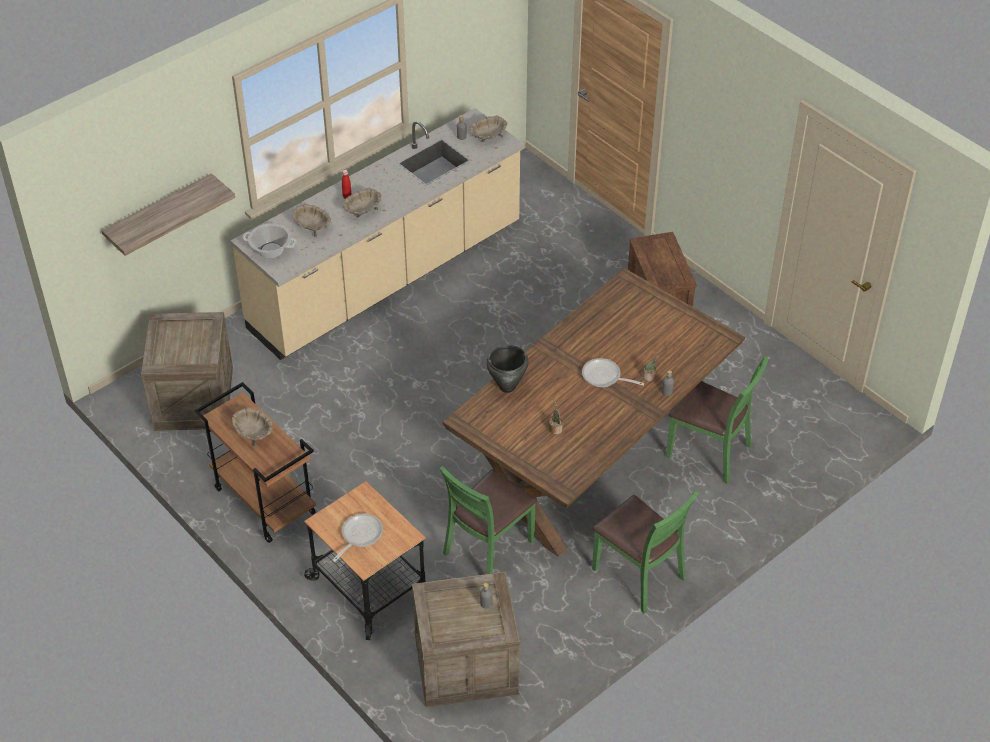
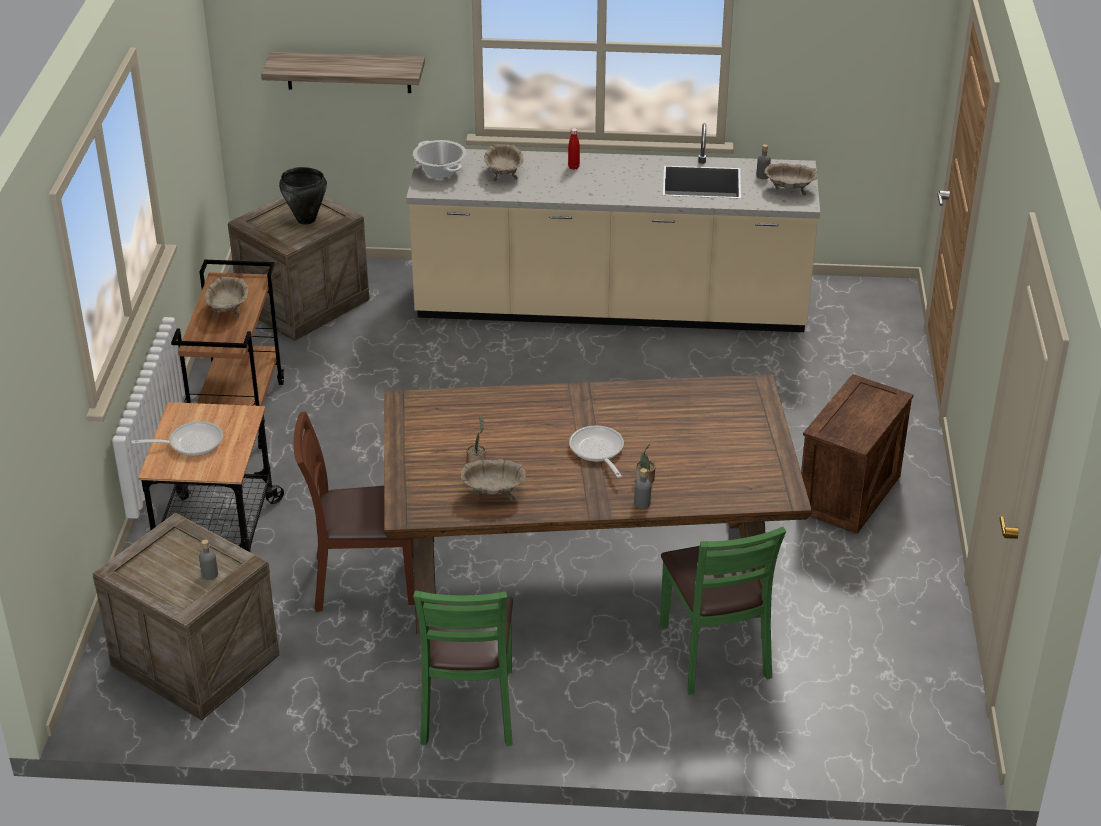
camera: 45 degrees right, 10 degrees down
(363, 212) = (569, 185): beige bowl -> beige bowl (493, 492)
(488, 549) = (363, 581): green chair -> brown chair
(507, 387) = (489, 401): black cooking pot -> black cooking pot (306, 220)

